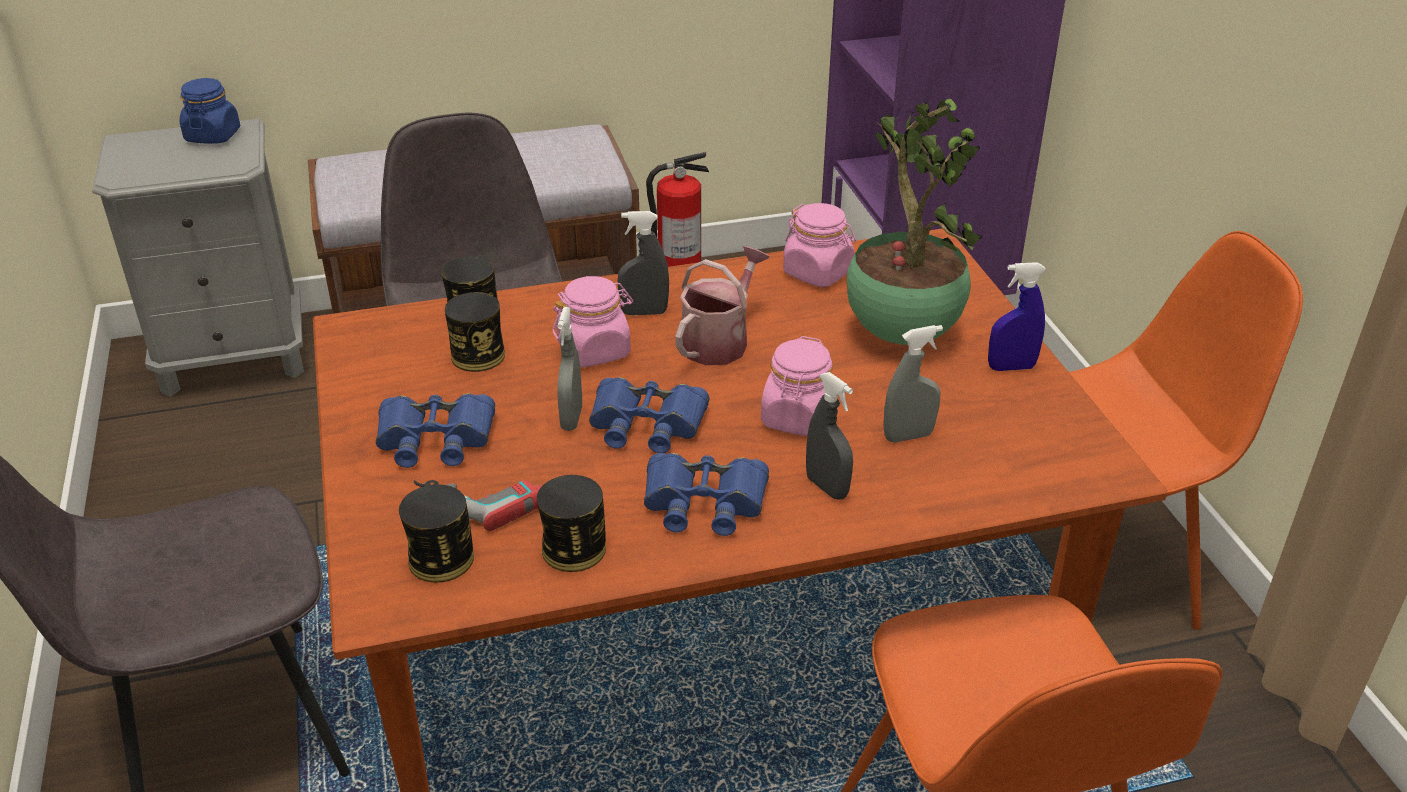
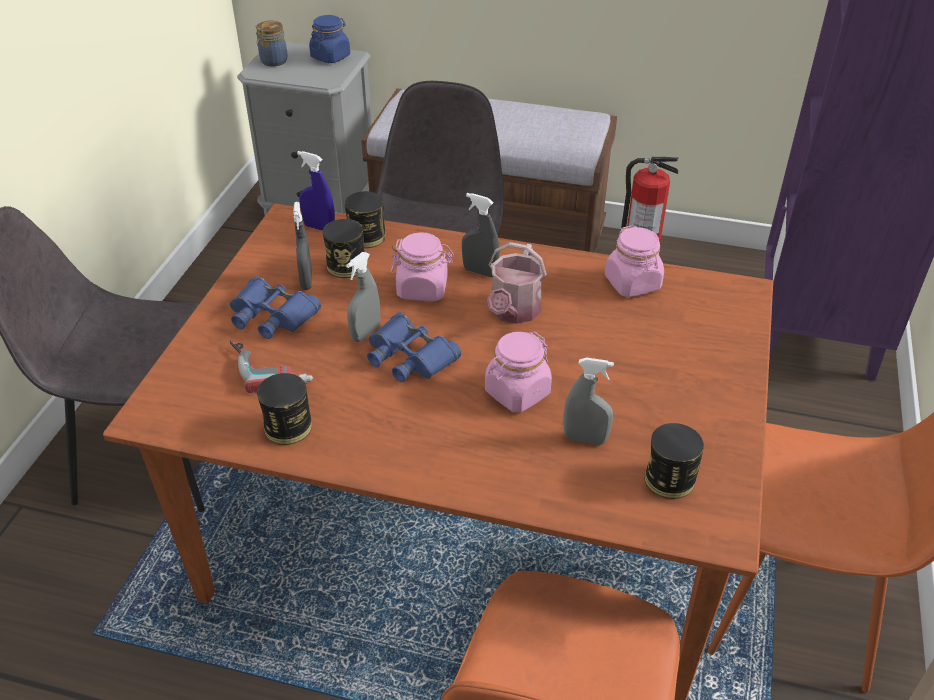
camera: 30 degrees right, 5 degrees up
(133, 159) = (273, 61): none -> jar
(441, 559) = (207, 400): can -> can (669, 479)
(704, 502) = (398, 429): blue binoculars -> none
(719, 341) = (513, 312): watering can -> watering can turned 135 degrees clockwise
(827, 487) = (490, 454): grey spray bottle -> grey spray bottle (306, 281)
(900, 332) = (653, 353): potted plant -> none
(1011, 367) = (717, 415): blue spray bottle -> blue spray bottle (319, 227)

